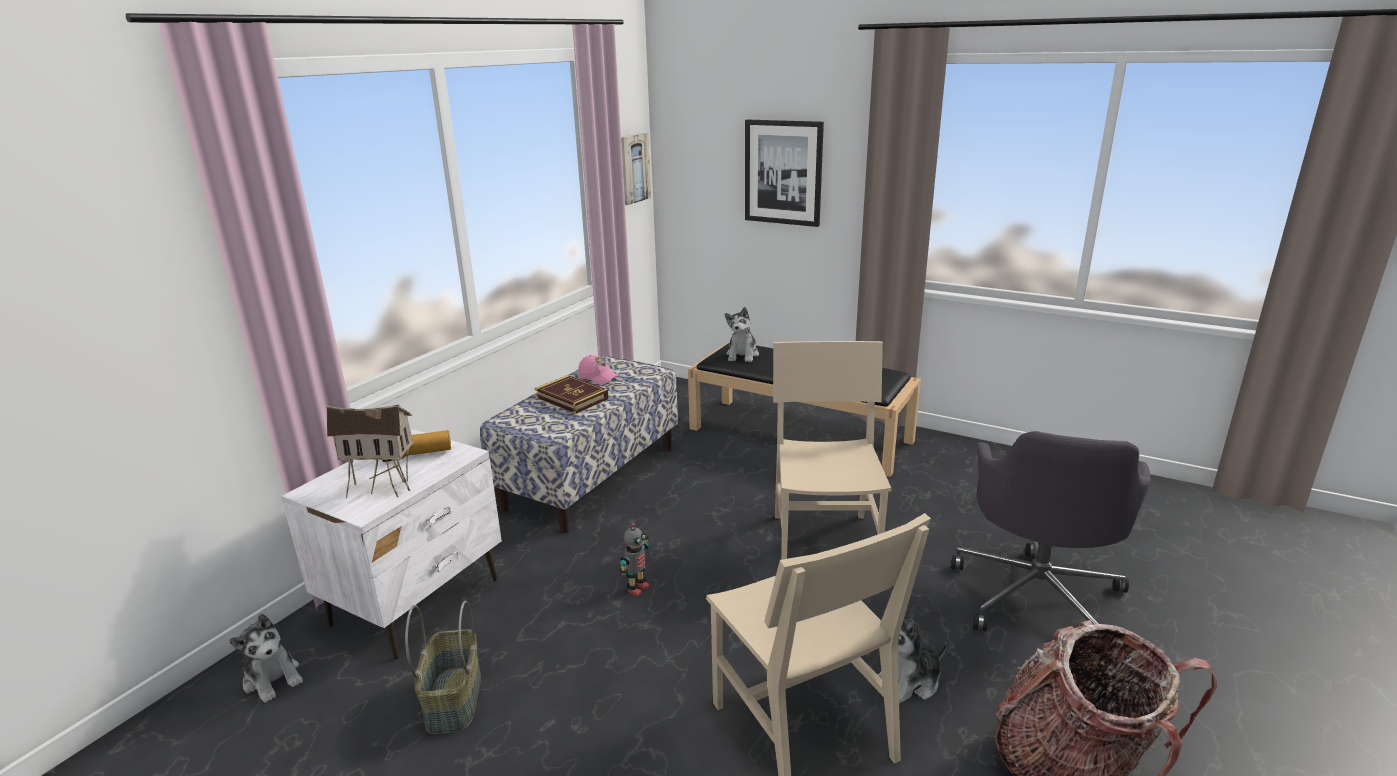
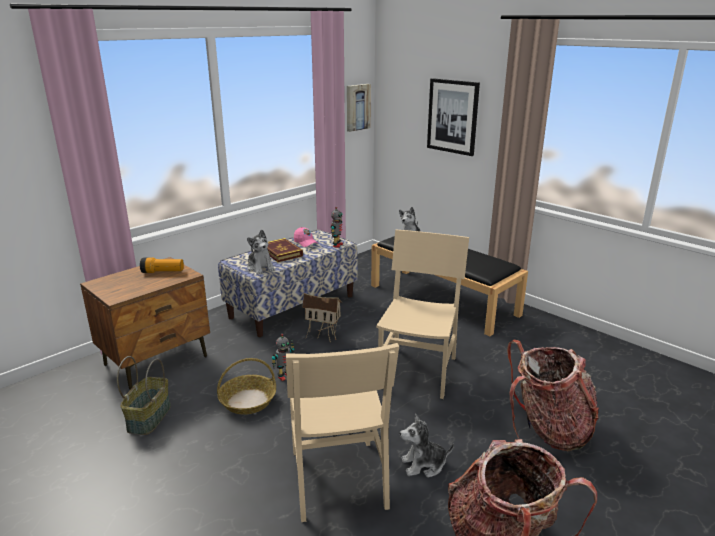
camera: 15 degrees right, 0 degrees up
(273, 678) = (64, 387): plush toy -> plush toy (260, 268)
(383, 488) = (133, 287): toy house -> toy house (323, 336)
(417, 601) = (157, 361): white nightstand -> brown nightstand
(601, 638) = (248, 400): none -> basket
(648, 376) = (337, 245): none -> toy robot
(1037, 595) = (548, 430): grey office chair -> backpack

